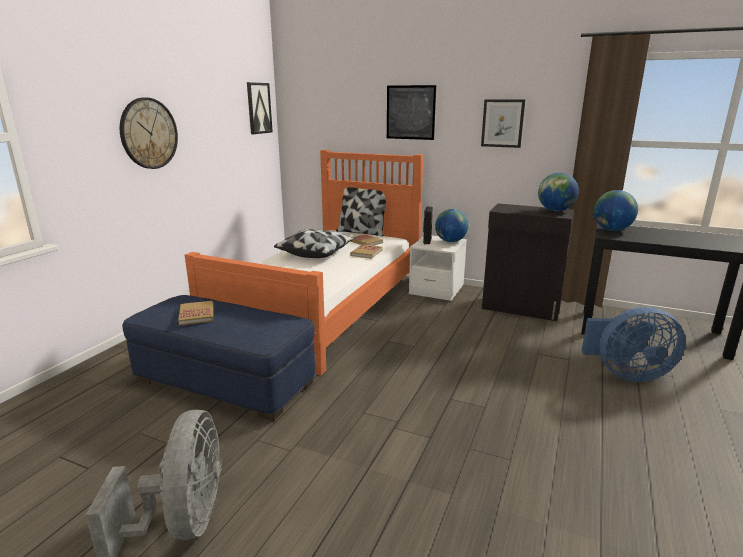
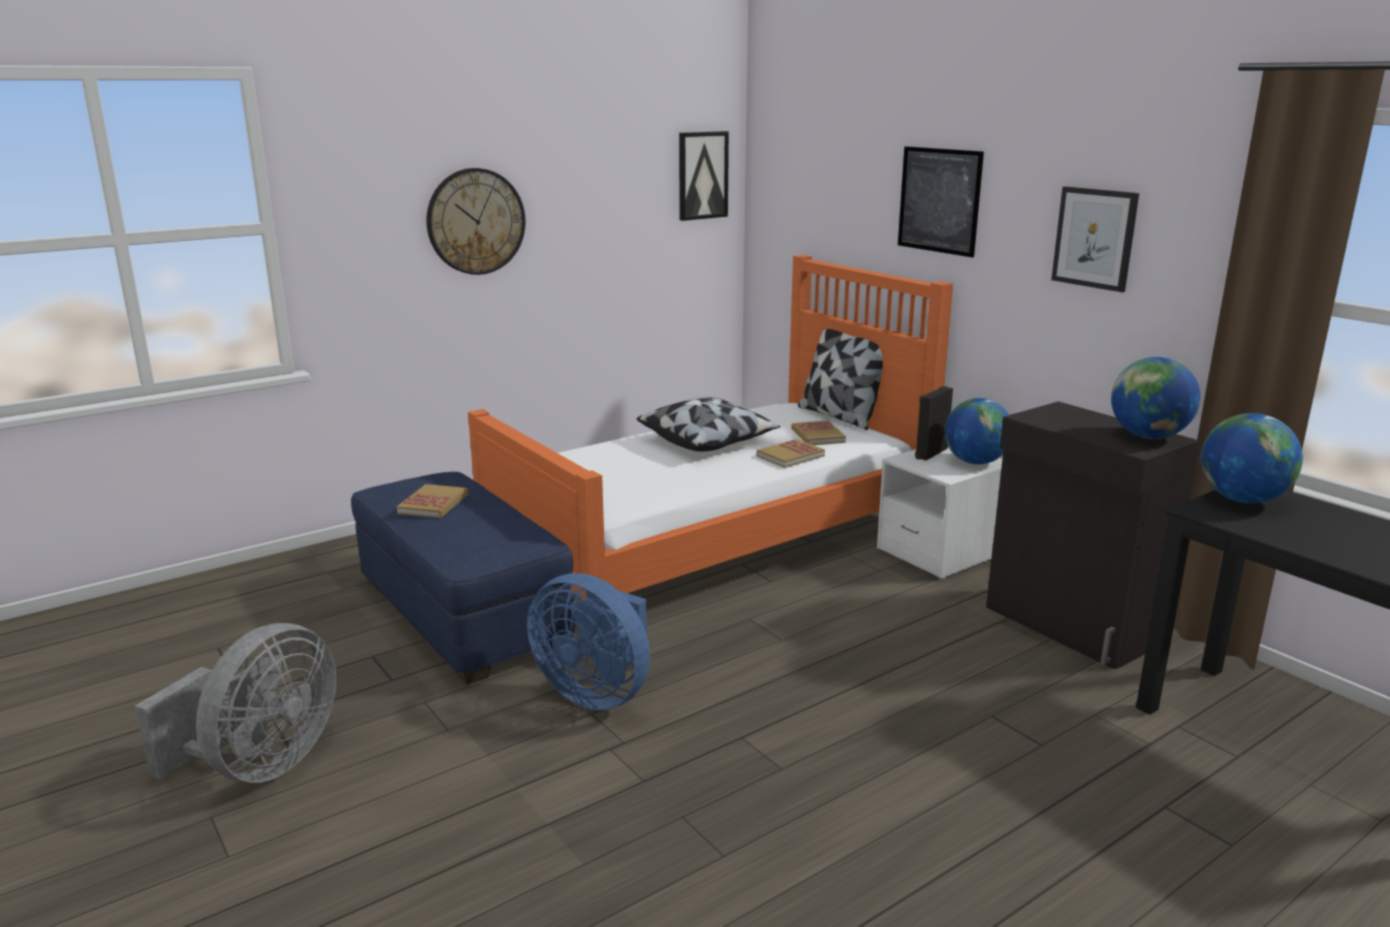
camera: 30 degrees right, 0 degrees up
(626, 373) = (1130, 806): blue fan -> blue fan (596, 692)

